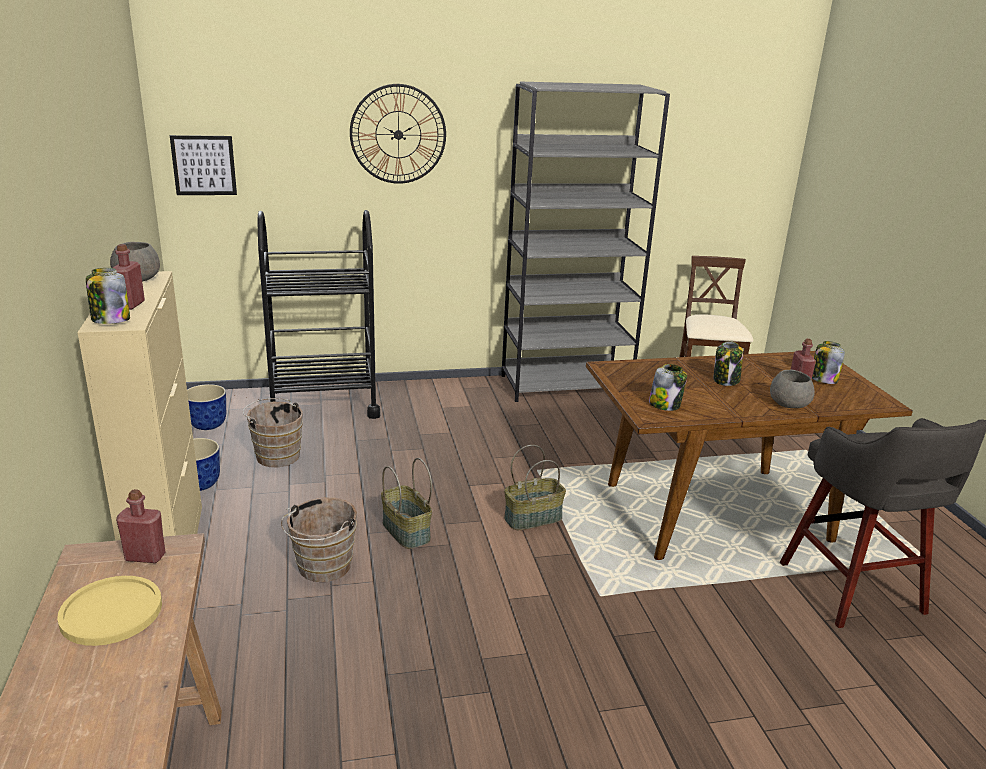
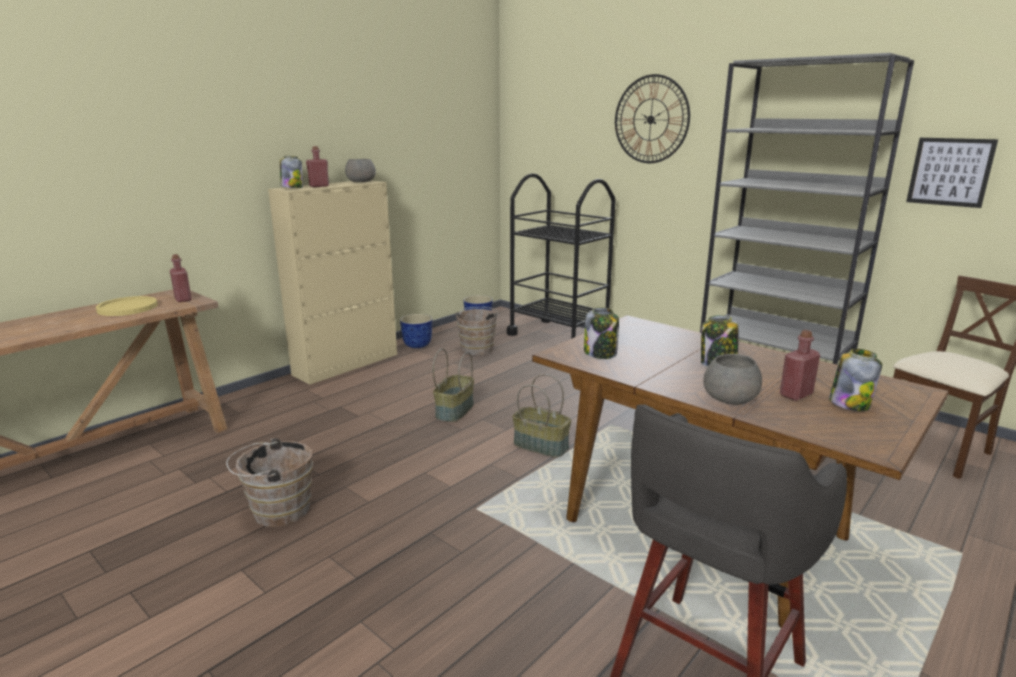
camera: 55 degrees right, 5 degrees down
(204, 165) = (525, 142): picture -> picture (950, 172)
(322, 568) = (381, 403): brown bucket -> brown bucket (277, 511)

